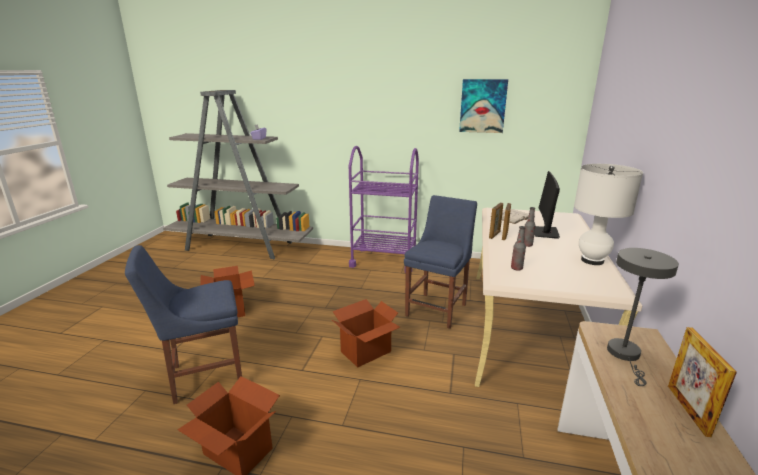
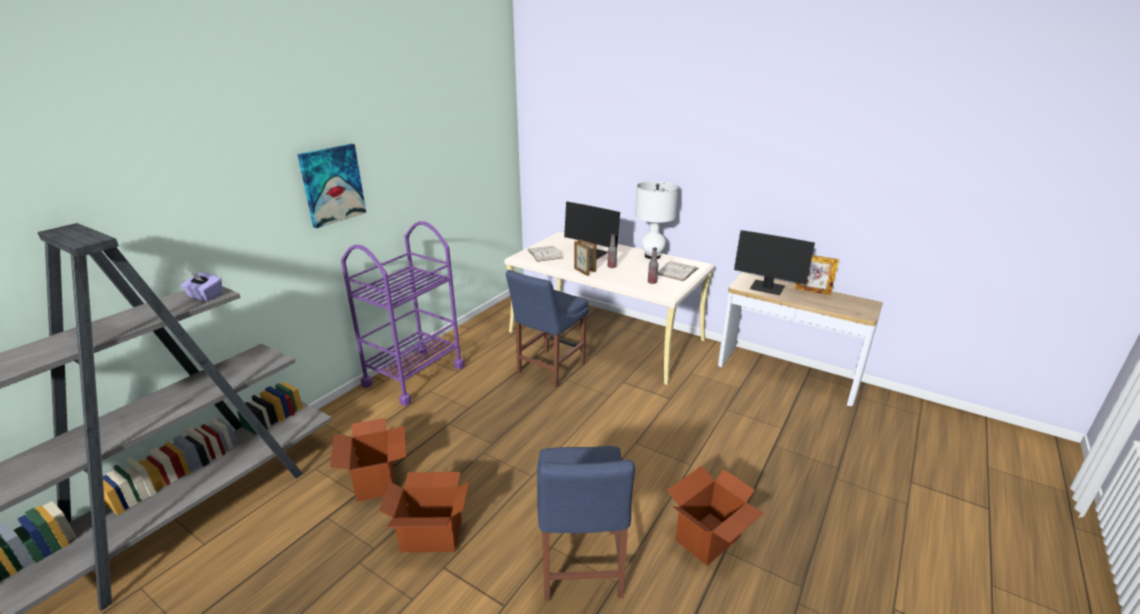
camera: 70 degrees left, 5 degrees up
(366, 352) = (596, 430): cardboard box -> cardboard box (376, 480)
(438, 308) = (548, 369): blue chair -> blue chair turned 105 degrees counterclockwise
(483, 106) = (448, 152): picture -> picture (332, 185)
(570, 279) = (677, 271): none -> white book
(625, 355) = (767, 288): grey table lamp -> monitor

